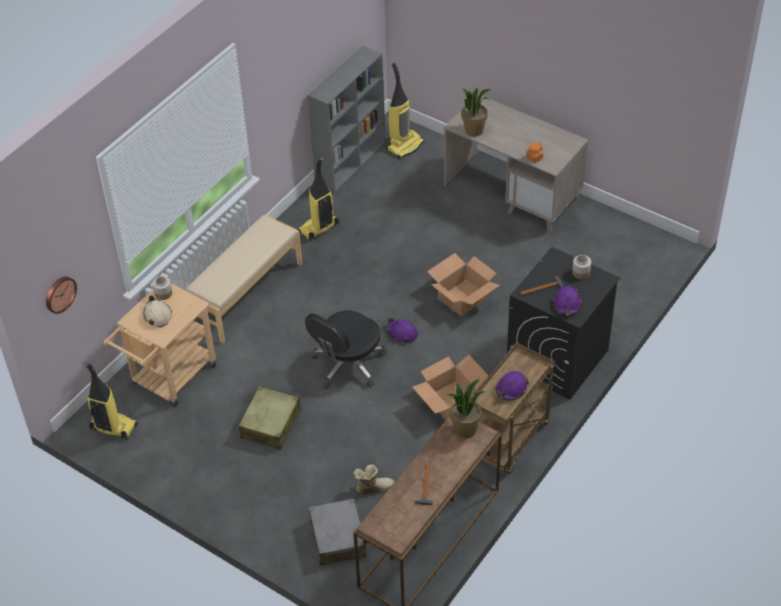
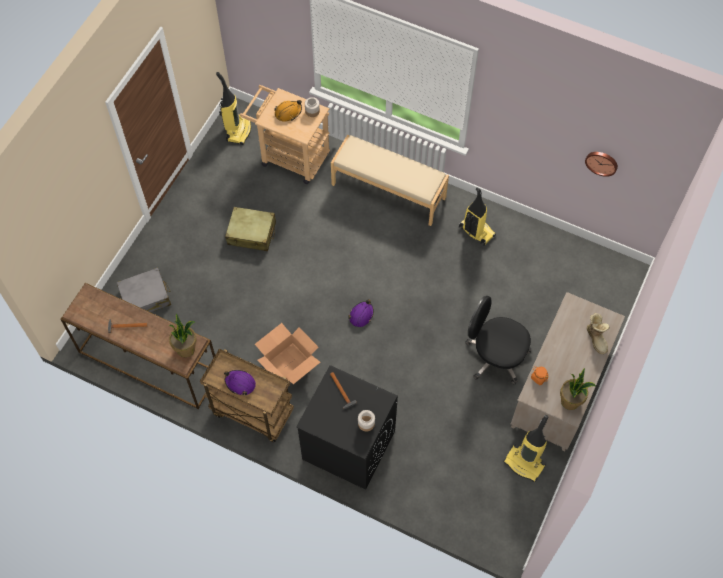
camera: 80 degrees right, 15 degrees up
(59, 294) = (253, 29): wall clock -> wall clock (601, 162)
(157, 315) = (288, 112): beige hard hat -> orange hard hat
(347, 365) = (319, 278): black office chair -> black office chair (495, 356)
(351, 162) = (568, 244): grey bookcase -> none
(373, 487) = (195, 315): boot -> boot (597, 338)
(404, 145) = (603, 286): vacuum cleaner -> vacuum cleaner (525, 463)
(462, 297) = (411, 359): cardboard box -> none
(474, 130) = (567, 319): potted plant -> potted plant (570, 401)
(567, 304) = (323, 413): purple hard hat -> none

